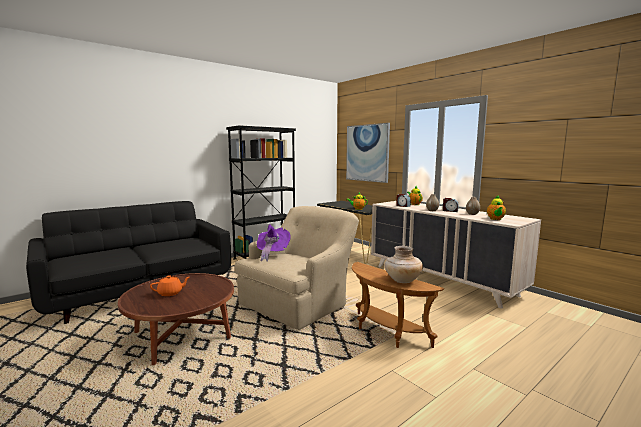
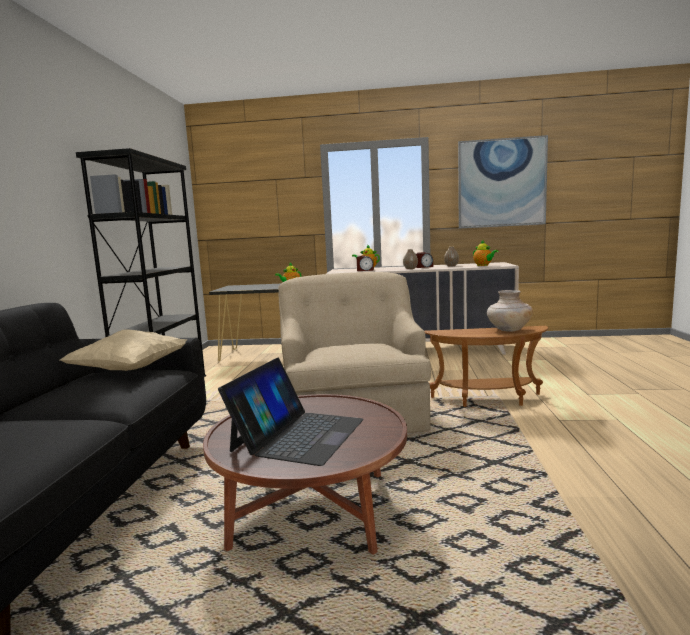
camera: 45 degrees left, 0 degrees up
(170, 293) = (298, 434): orange teapot -> laptop
(197, 240) = (131, 370): none -> beige pillow
(272, 254) = (321, 348): purple hat -> none
(367, 153) = (259, 211): picture -> picture (501, 183)

